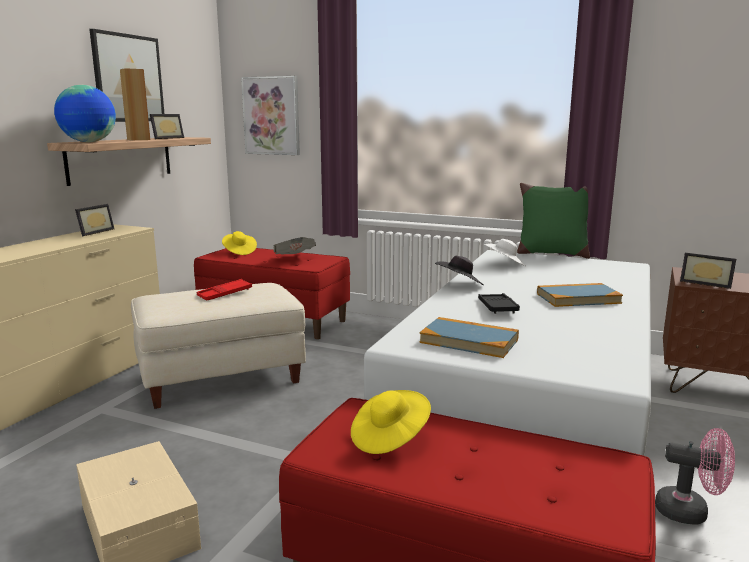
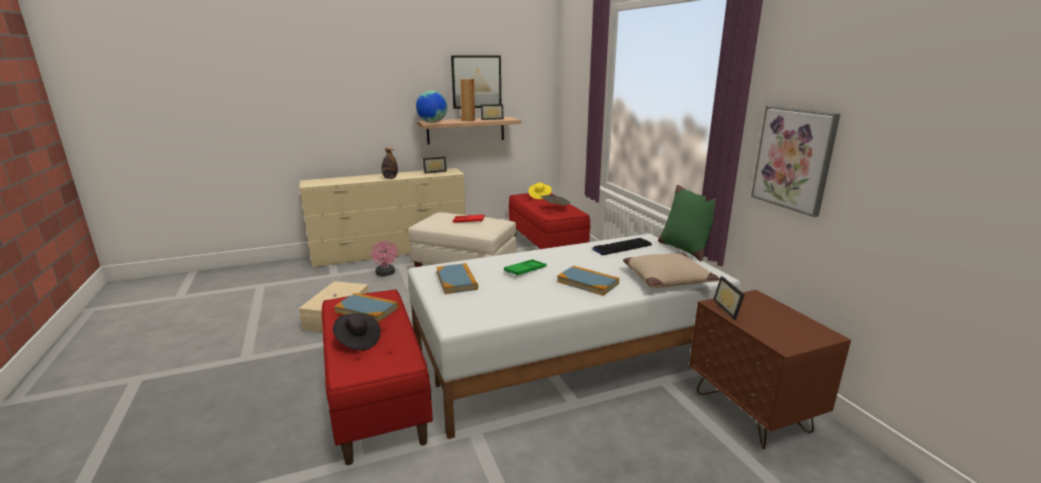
camera: 45 degrees right, 5 degrees up
(37, 250) = (390, 178): none -> bottle
(271, 116) = (576, 105): picture -> picture (793, 159)
(390, 438) = (367, 310): yellow hat -> book
(459, 285) = (549, 251): black hat -> black hat (357, 341)
(497, 307) = (525, 270): black tray -> green tray
(505, 265) = (621, 247): white hat -> keyboard
(614, 276) = (667, 279): none -> beige pillow
(690, 512) = (534, 444): pink fan -> pink fan (386, 274)

